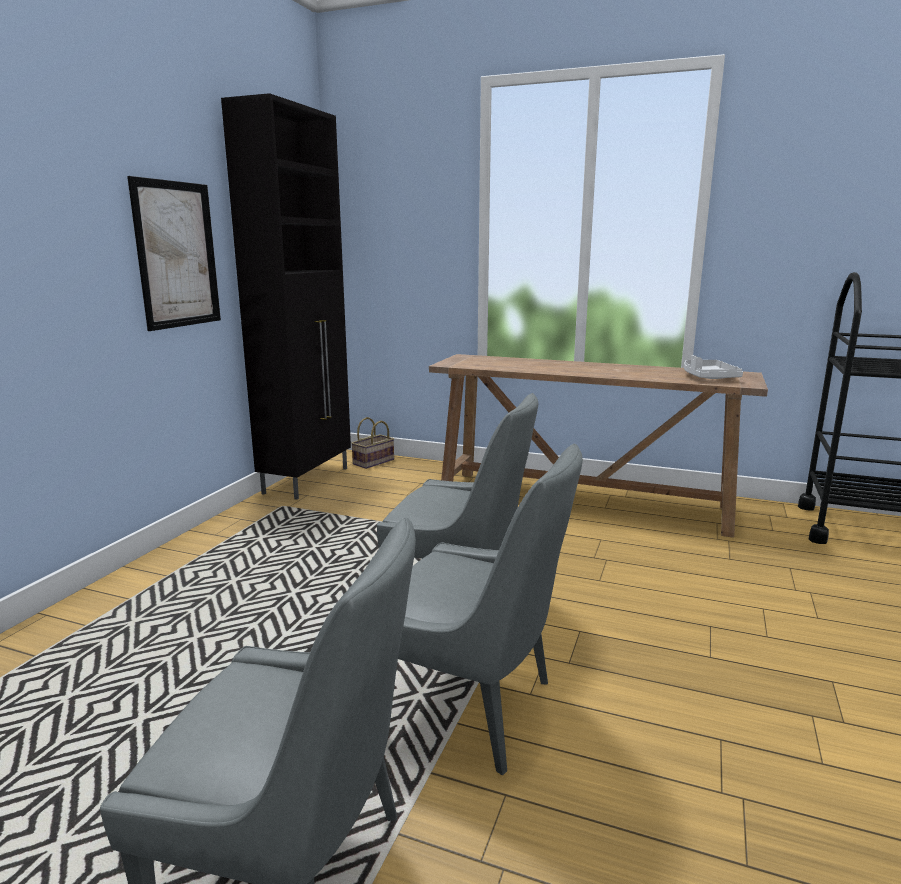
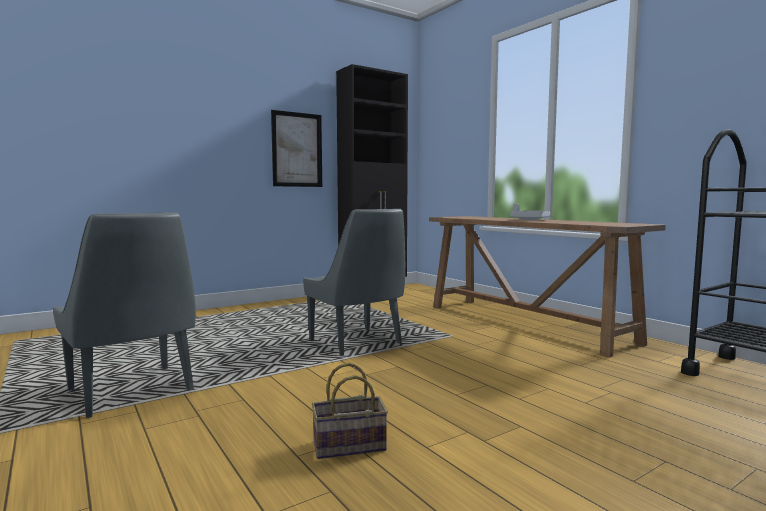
camera: 35 degrees right, 10 degrees down
(373, 462) = (423, 290): basket -> basket (347, 447)
(474, 708) = (286, 374): grey chair -> none
(708, 377) = (600, 223): grey tray -> grey tray (530, 220)

